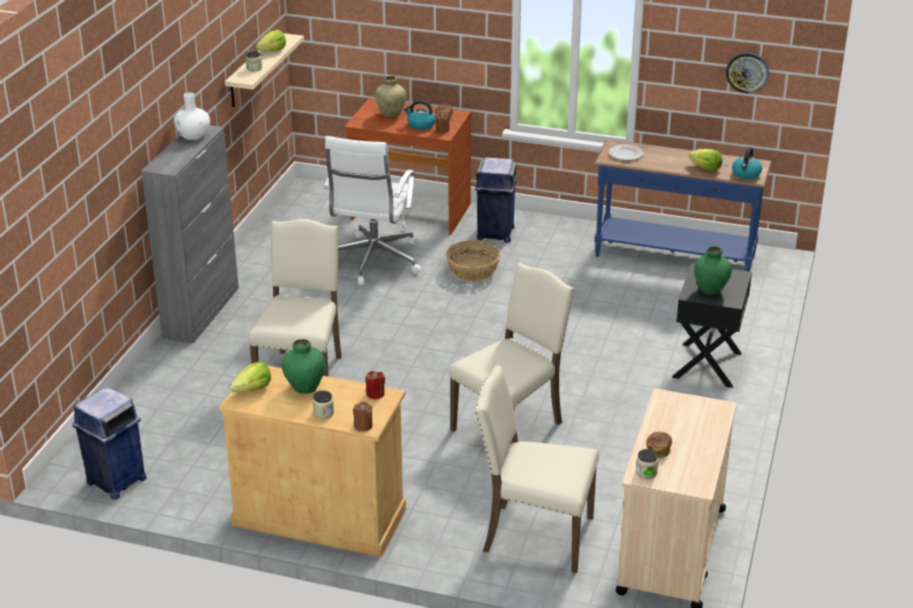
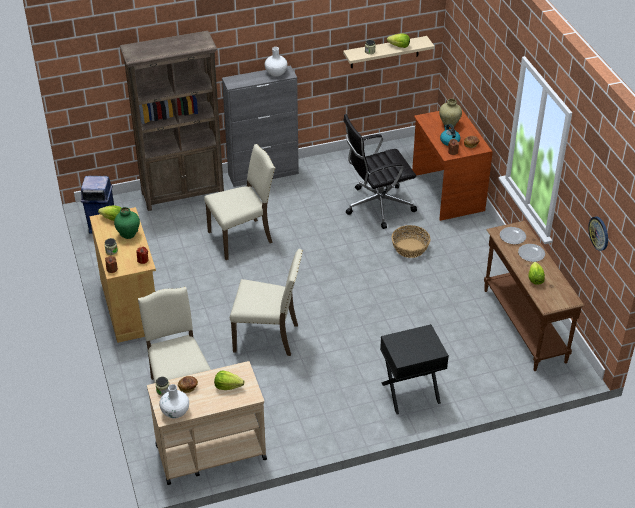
camera: 55 degrees right, 10 degrees up
(150, 387) = (183, 194): none -> brown bookcase
(373, 261) = (377, 206): white office chair -> black office chair
(495, 233) = (462, 237): blue trash can -> none
(664, 155) = (531, 253): none -> plate
(674, 257) = (523, 326): blue console table -> brown console table
(686, 419) = (228, 386): none -> lettuce
(696, 476) = (175, 412): none -> white vase
(710, 290) = (406, 345): green vase -> none
(746, 174) = (549, 300): kettle -> none

